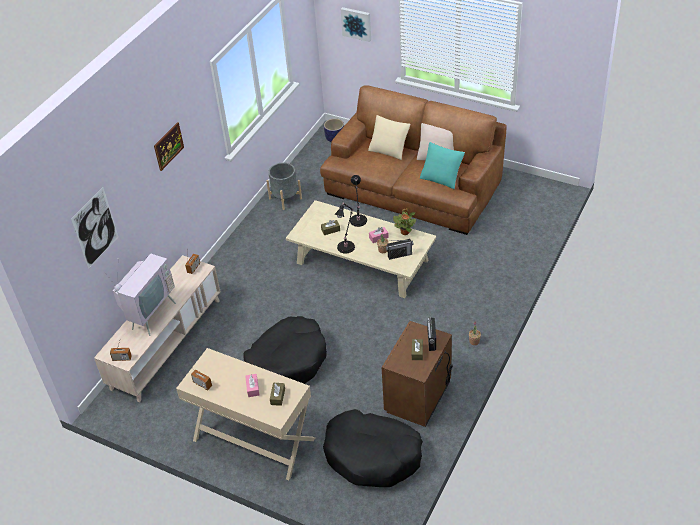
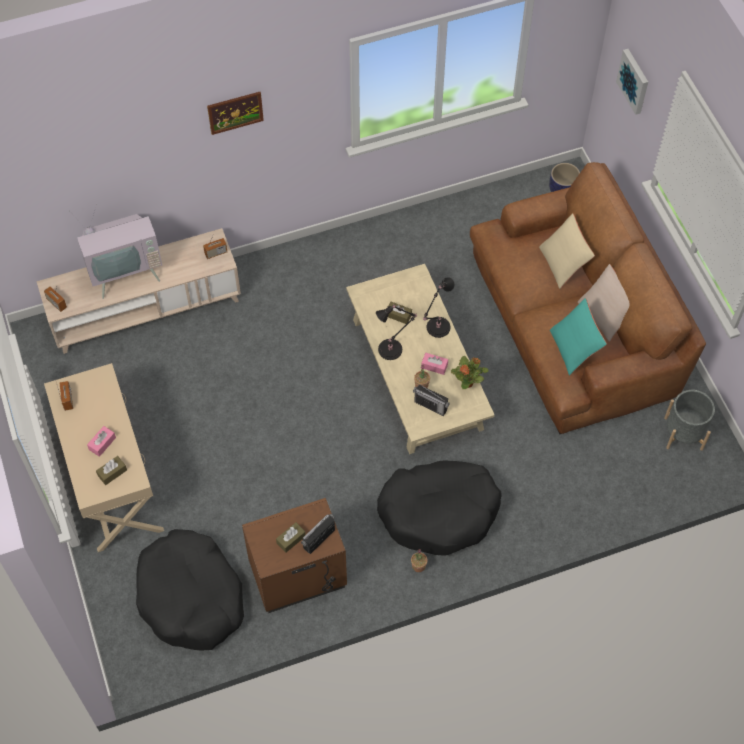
camera: 40 degrees right, 15 degrees up
(95, 228) = (77, 161): picture -> none
(285, 198) = (427, 228): grey planter -> grey planter (683, 433)
(287, 362) = (225, 426): black dog bed -> black dog bed (439, 512)

